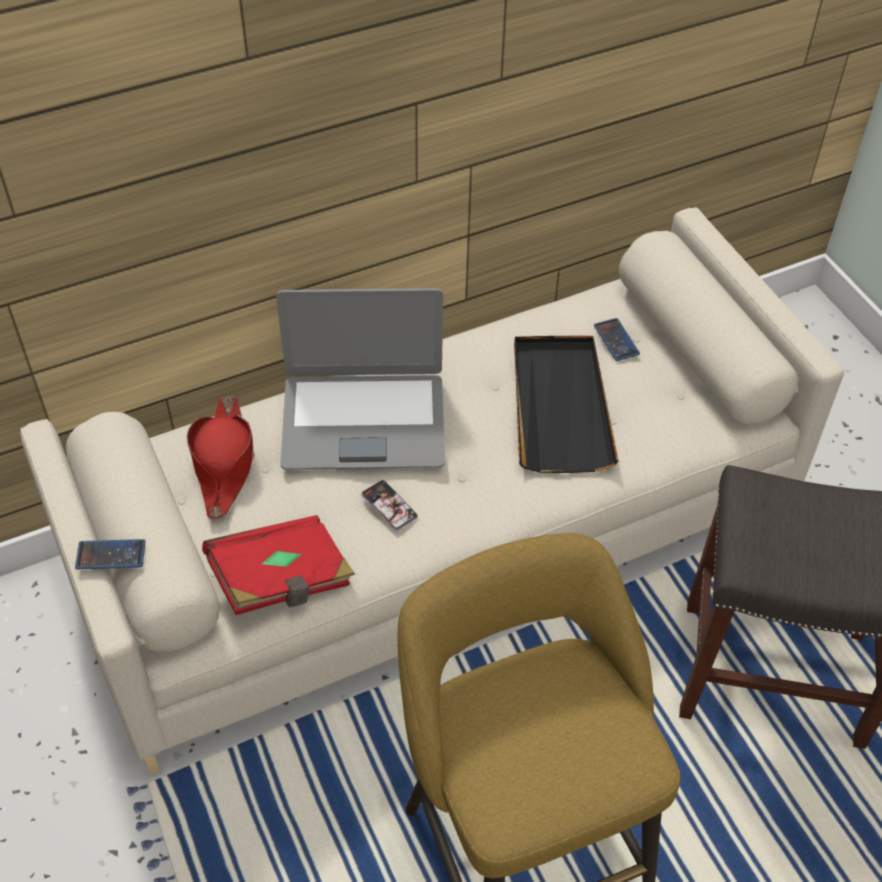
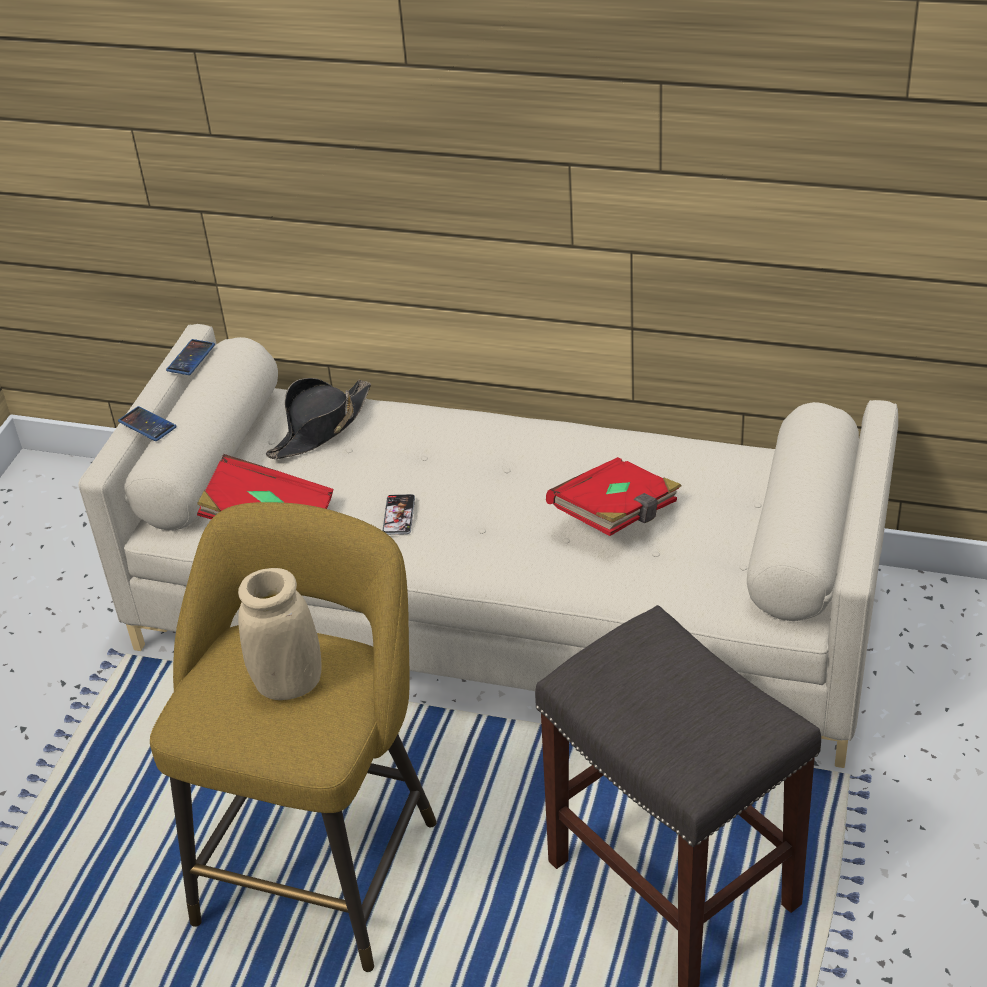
camera: 45 degrees right, 10 degrees down
(224, 463) = (320, 428): red hat -> black hat
(363, 421) = (449, 449): laptop -> none
(553, 721) = (288, 684): none -> beige vase
(559, 406) = (616, 515): black tray -> red book
(616, 340) = (729, 492): phone -> phone (191, 358)

